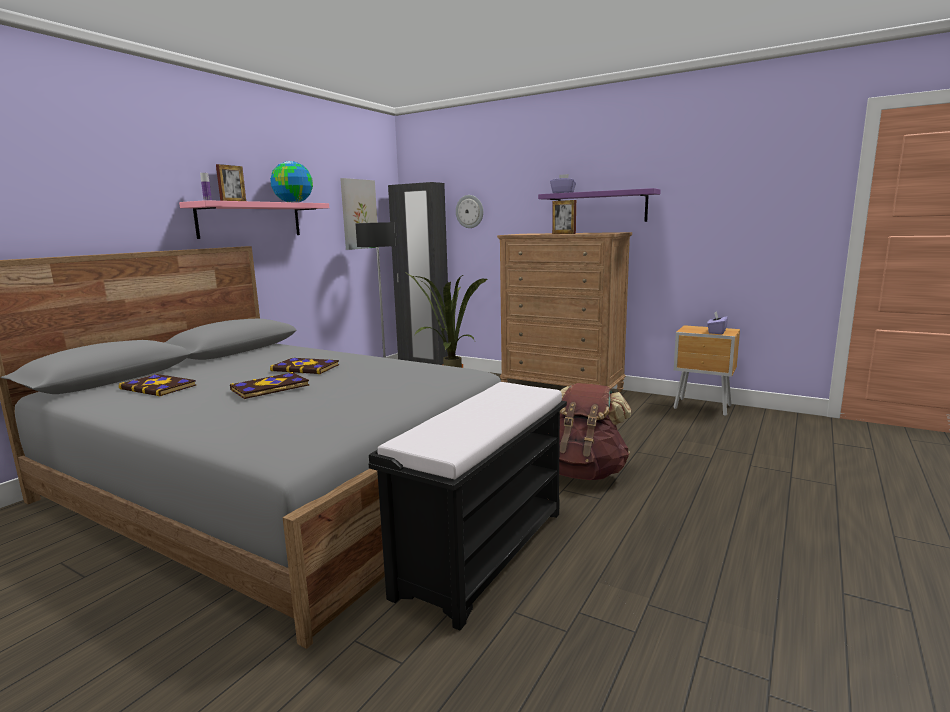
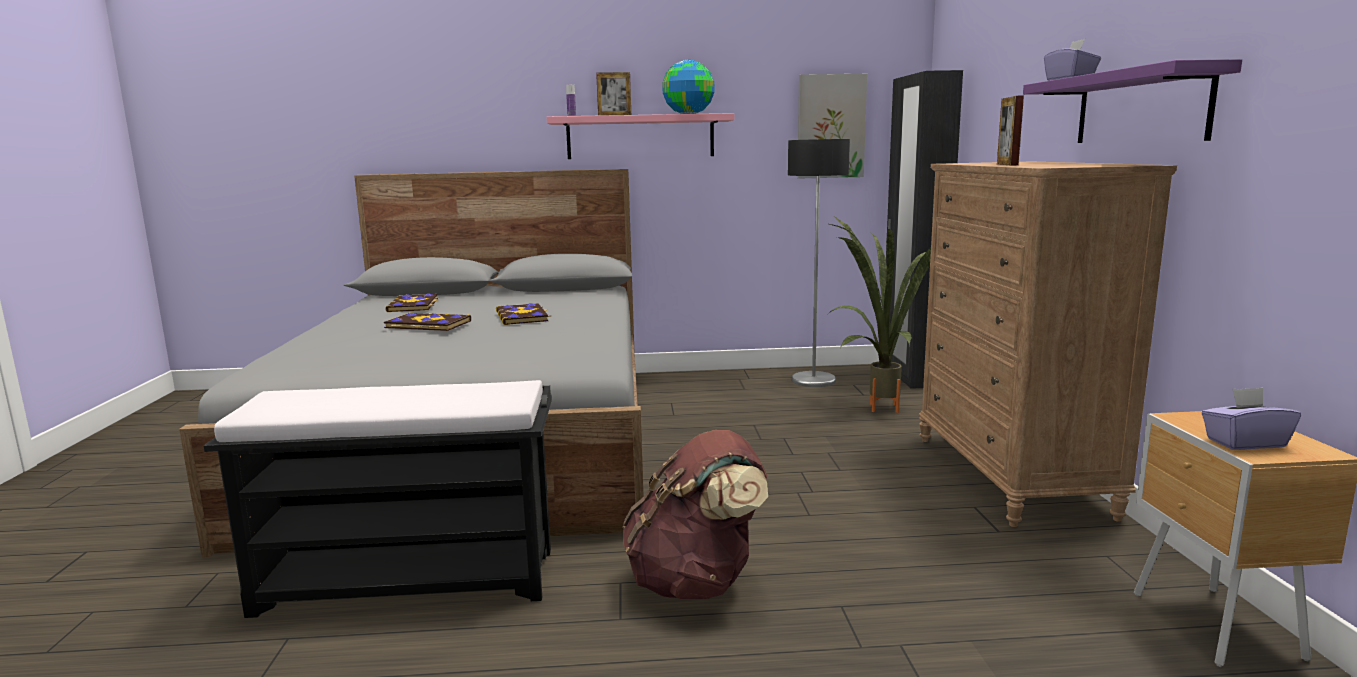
camera: 55 degrees right, 0 degrees up
(470, 211) = (986, 119): wall clock -> none

